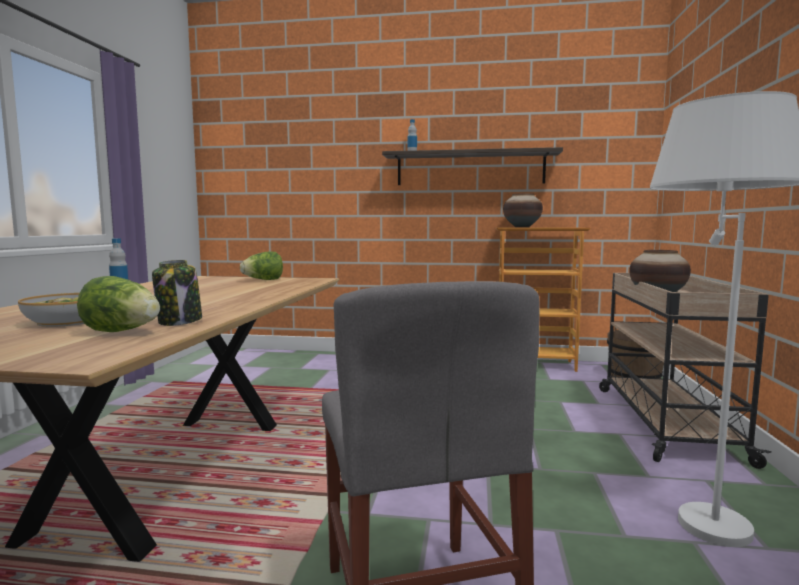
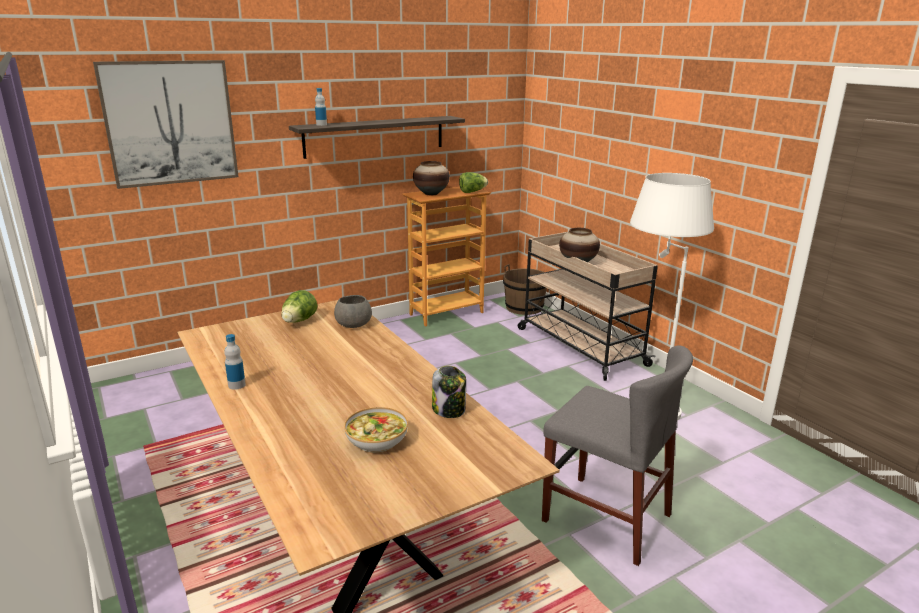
camera: 40 degrees left, 15 degrees up
(122, 332) = (454, 434): lettuce -> lettuce (472, 192)
(292, 284) = (353, 324): none -> grey bowl
(294, 149) = (170, 123): none -> picture

